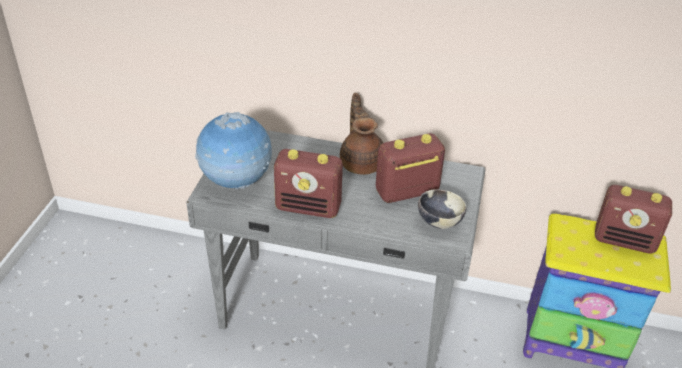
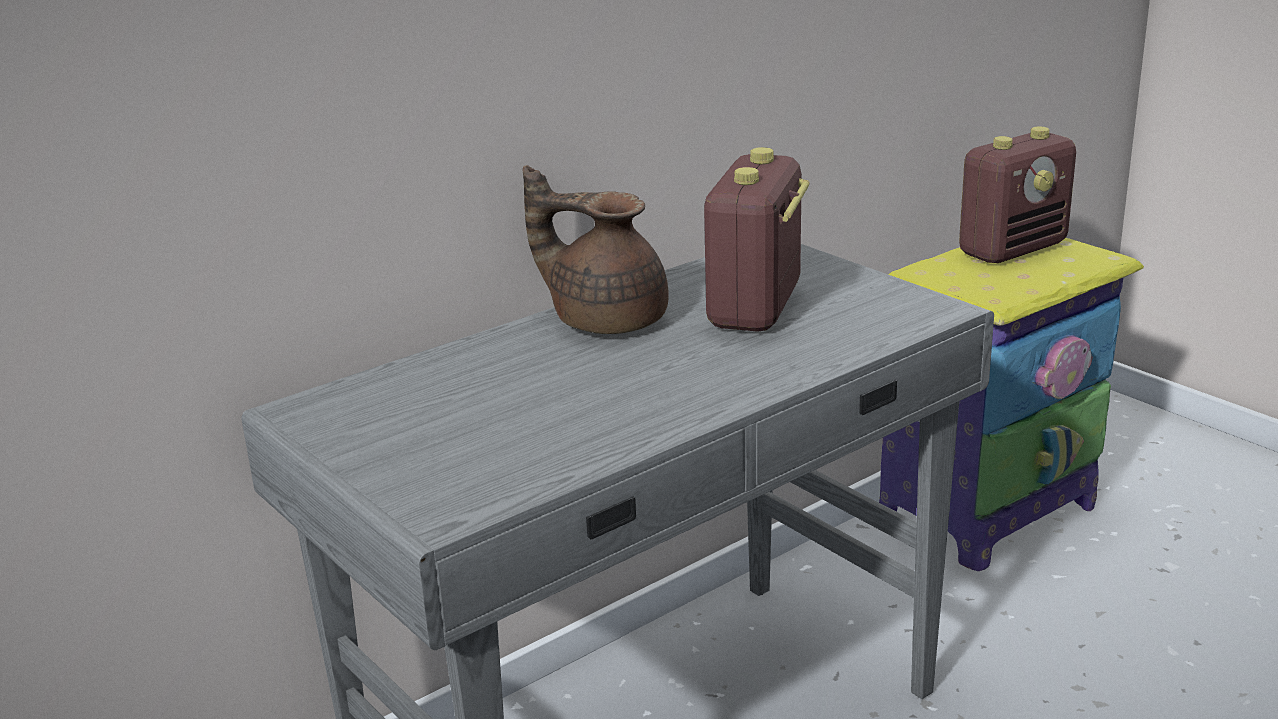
camera: 50 degrees left, 15 degrees down
(236, 183) = (460, 468): globe -> none
(309, 207) = (669, 411): radio -> none
(439, 222) = (875, 307): bowl -> none

